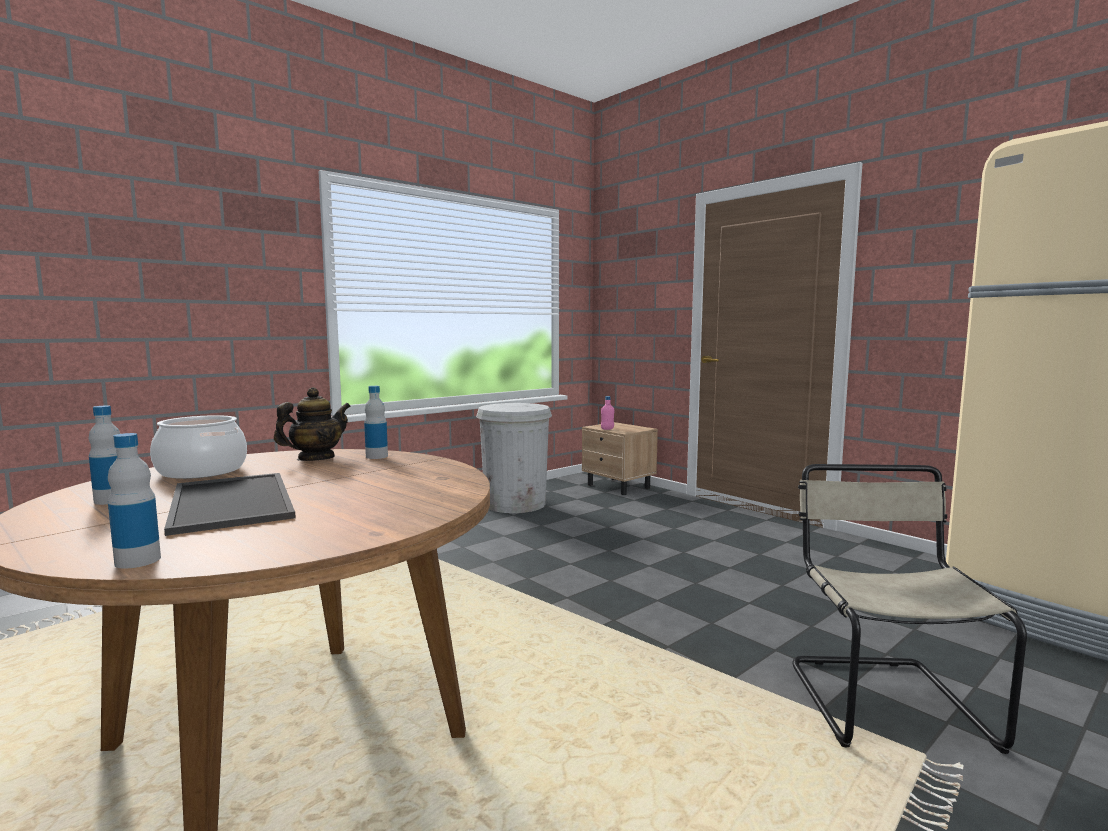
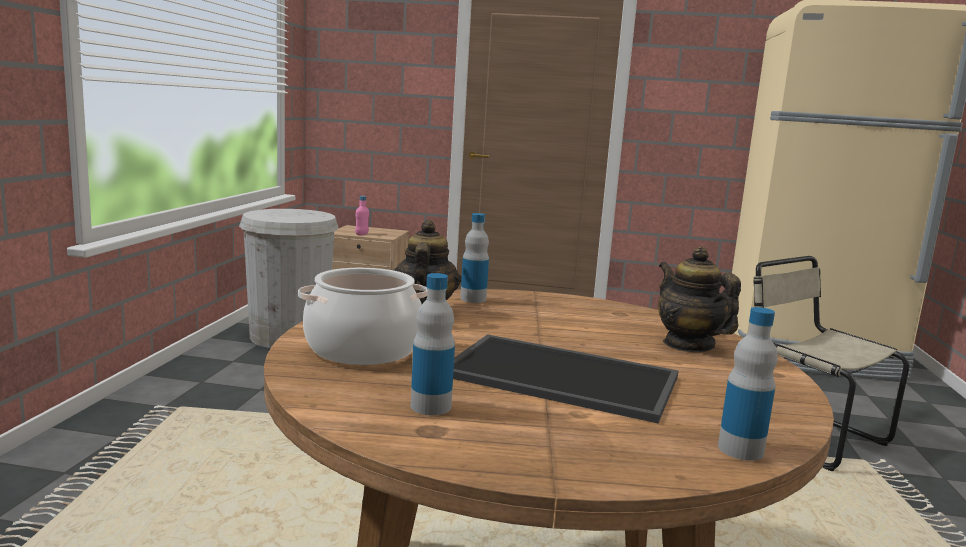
camera: 40 degrees left, 5 degrees up
(399, 503) = (688, 345): none -> teapot

